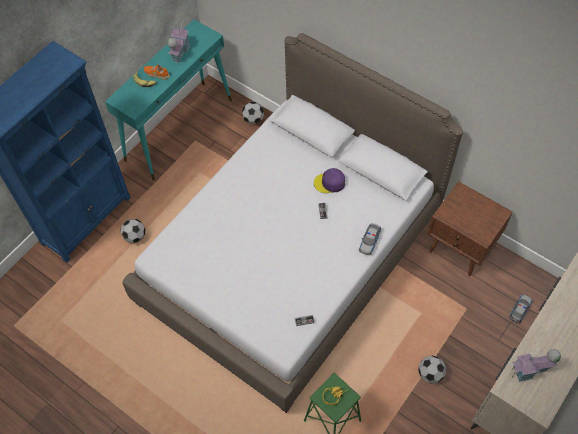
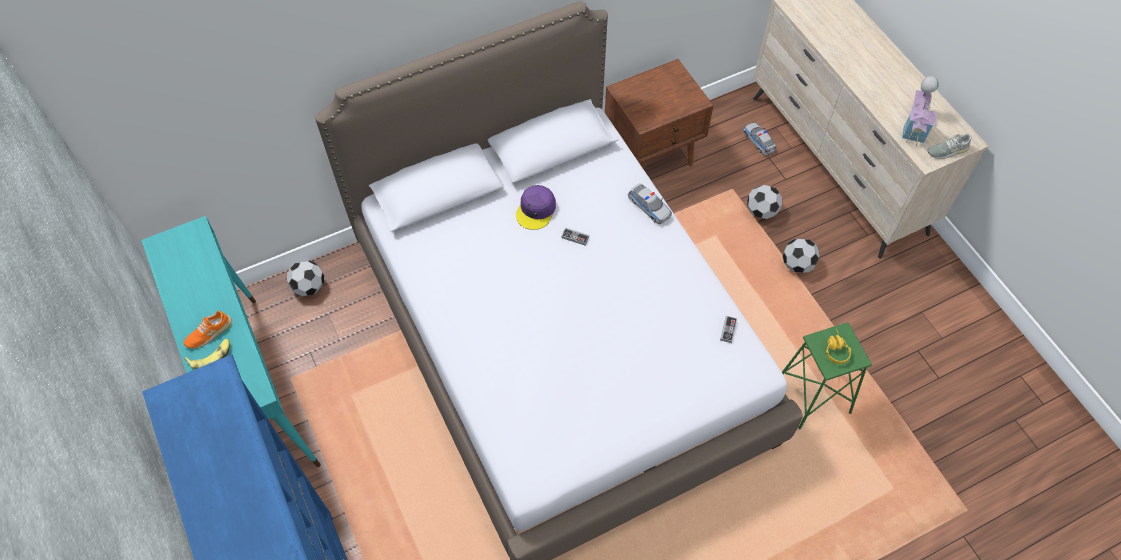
camera: 65 degrees left, 0 degrees up
(135, 237) = (404, 533): football -> football (761, 211)
(179, 52) = (192, 285): toy house -> none
(523, 400) = (947, 150): none -> grey shoe

